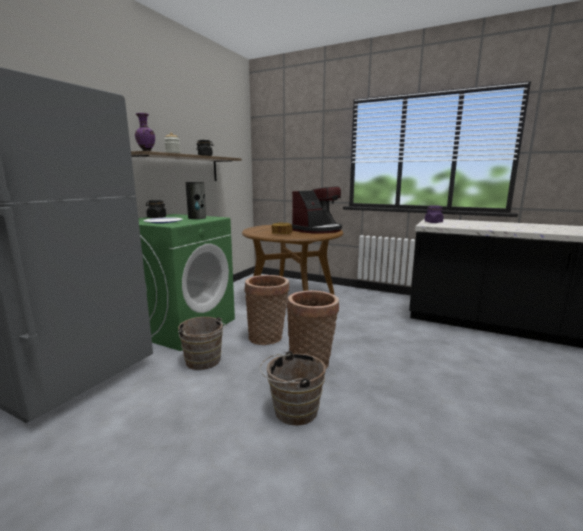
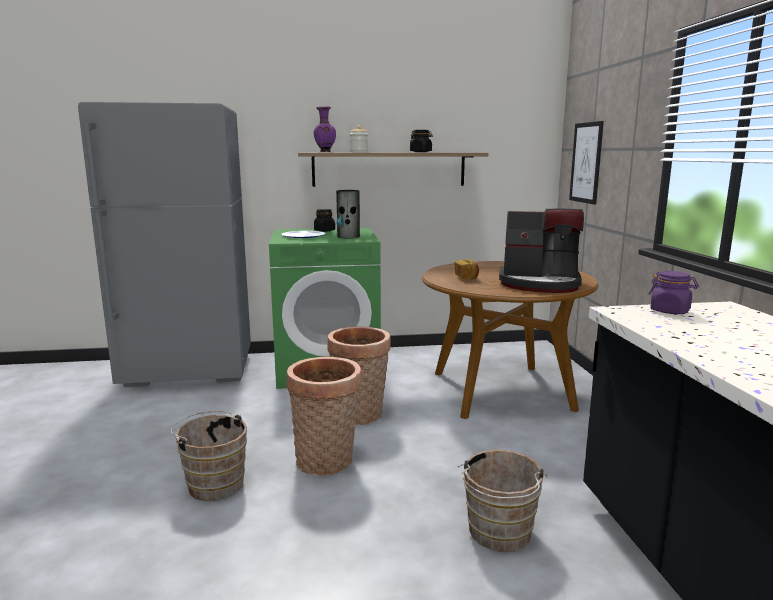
camera: 55 degrees right, 0 degrees up
(204, 362) = (266, 407): brown bucket -> brown bucket (498, 535)
(281, 166) = (586, 162): none -> picture

